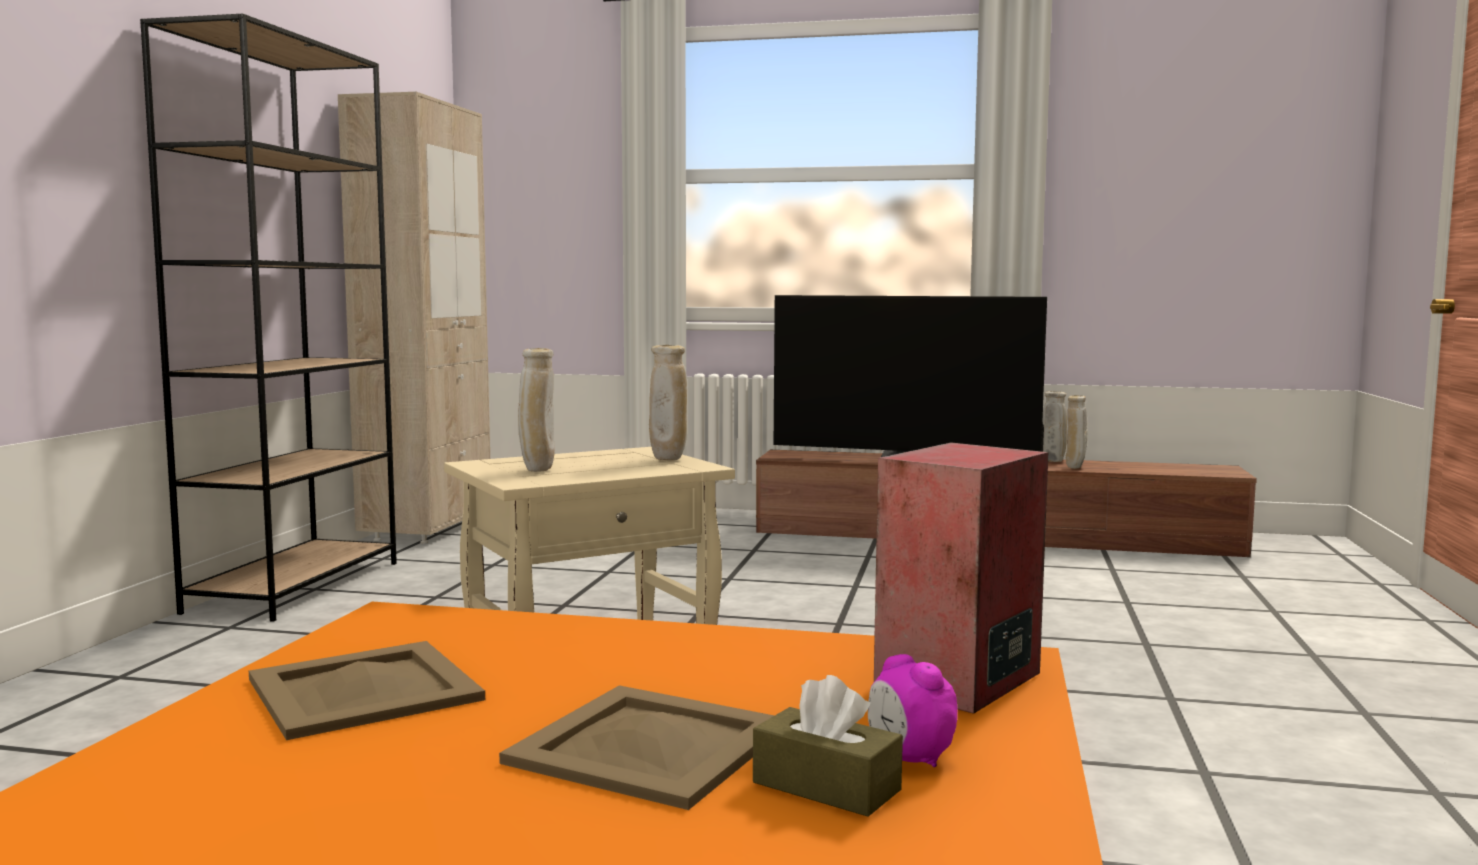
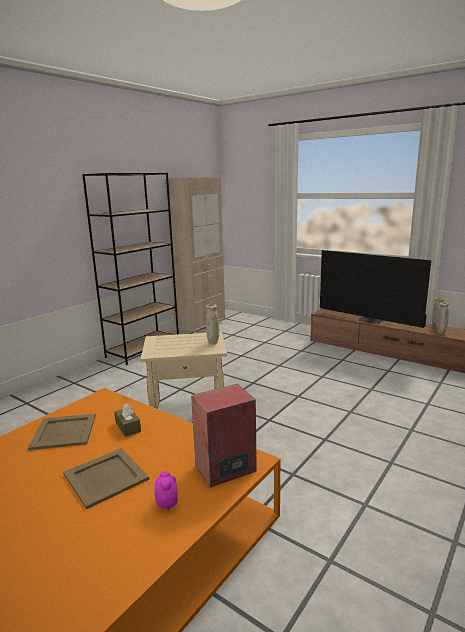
camera: 25 degrees right, 10 degrees up
(537, 470) = (164, 346): beige vase -> none
(826, 786) = (130, 510): brown tissue box -> brown tissue box (128, 427)

